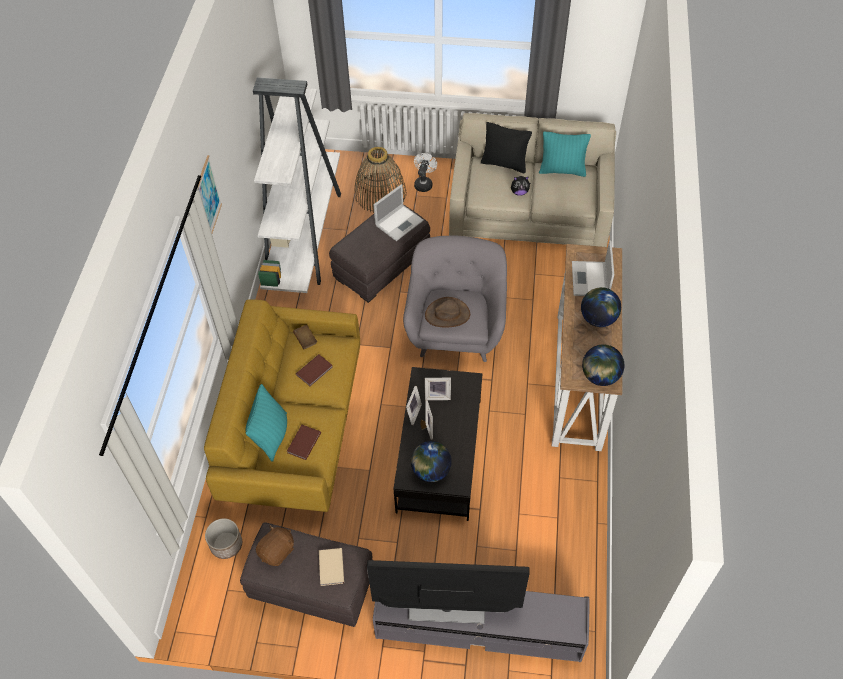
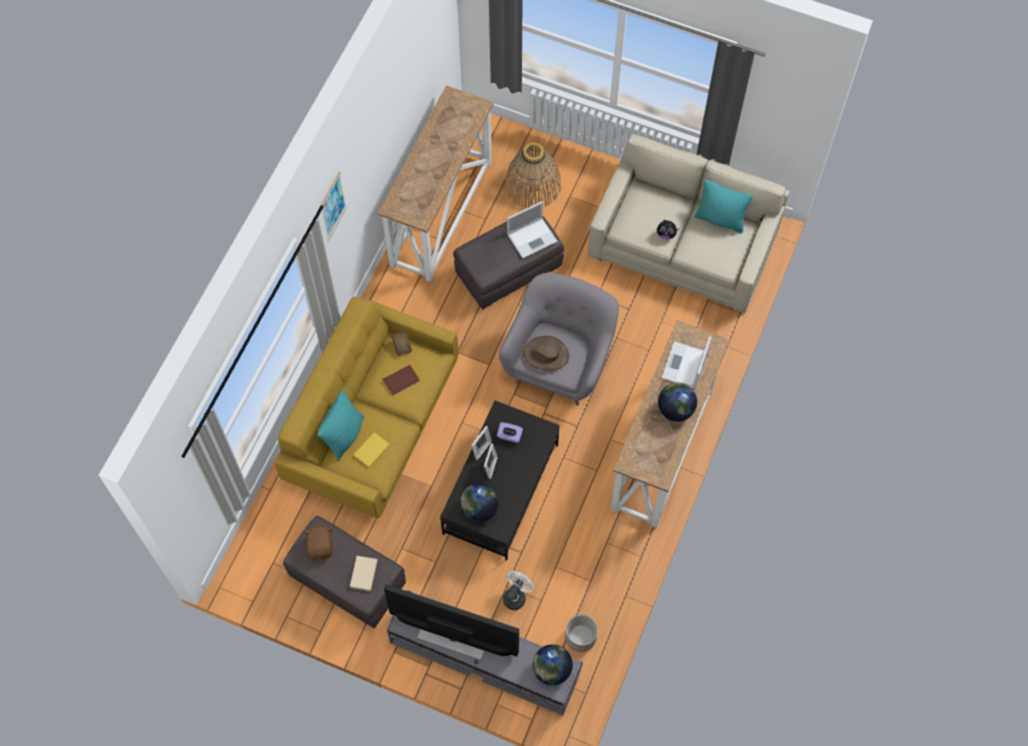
camera: 15 degrees right, 10 degrees up
(226, 544) = (282, 520): planter -> planter (580, 636)
(277, 551) = (321, 546): brown plush toy -> brown plush toy turned 60 degrees counterclockwise
(303, 443) = (371, 450): brown book -> yellow book
(304, 234) = (441, 213): white bookcase -> console table
(424, 183) = (582, 183): white fan -> white fan (516, 595)
(437, 395) = (509, 436): picture frame -> purple tissue box
(504, 164) = (662, 196): black pillow -> none
(600, 376) = (654, 469): globe -> globe (551, 670)

